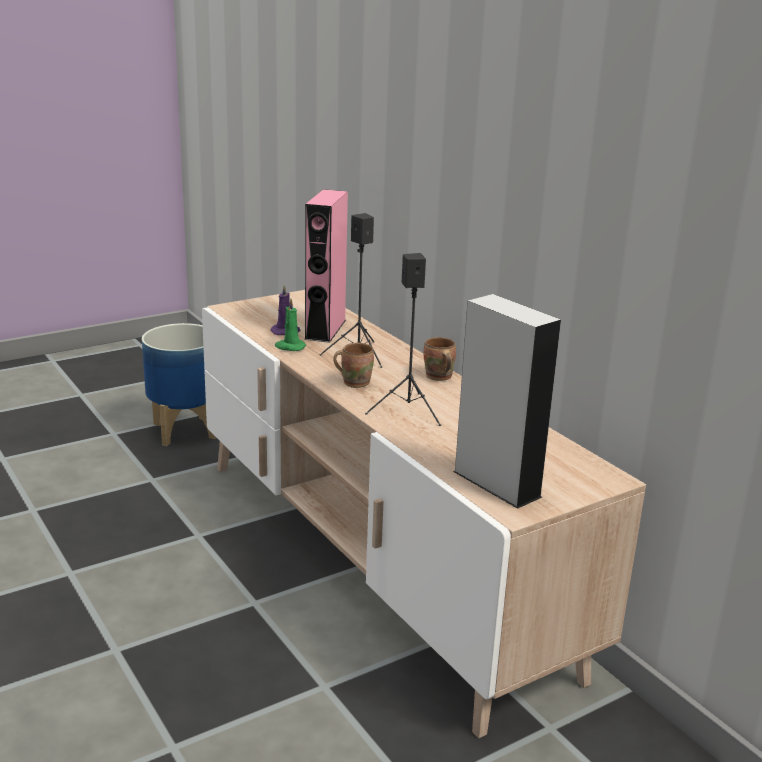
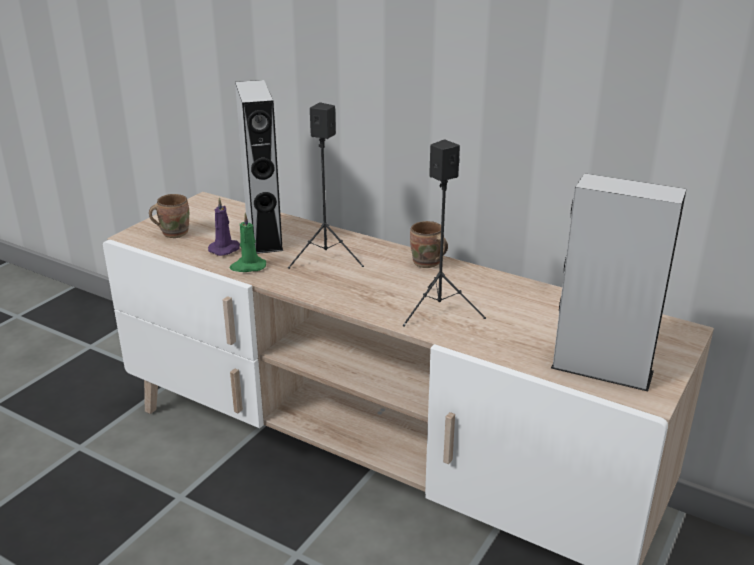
camera: 25 degrees left, 5 degrees up
(186, 430) = (77, 376): planter -> none
(325, 329) = (264, 236): pink speaker -> grey speaker
(355, 382) = (355, 291): brown mug -> brown mug (173, 232)

